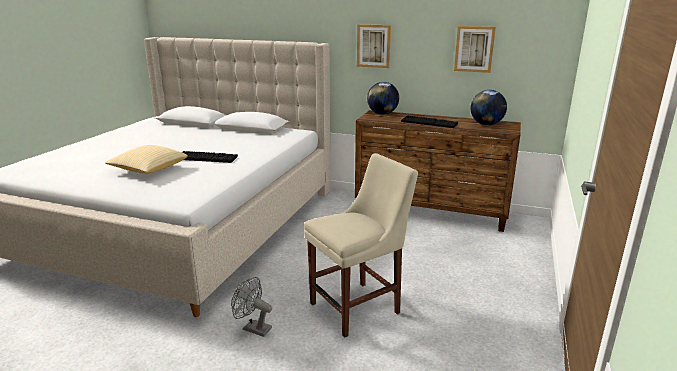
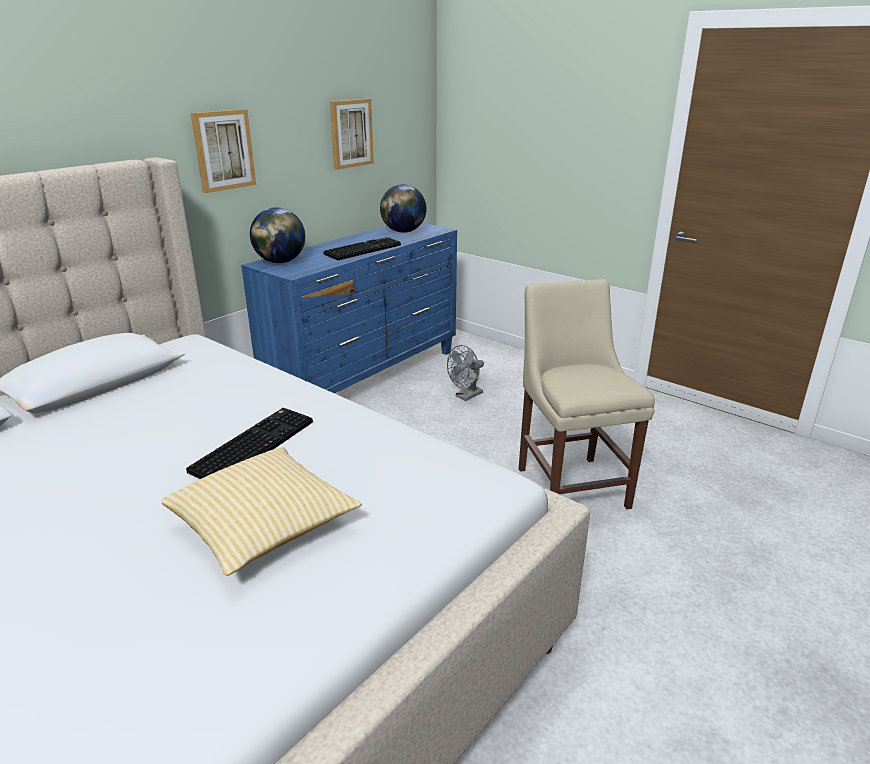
camera: 70 degrees left, 5 degrees up
(253, 328) = (597, 585): grey fan -> grey fan (466, 396)
(431, 212) = (366, 377): brown dresser -> blue dresser

